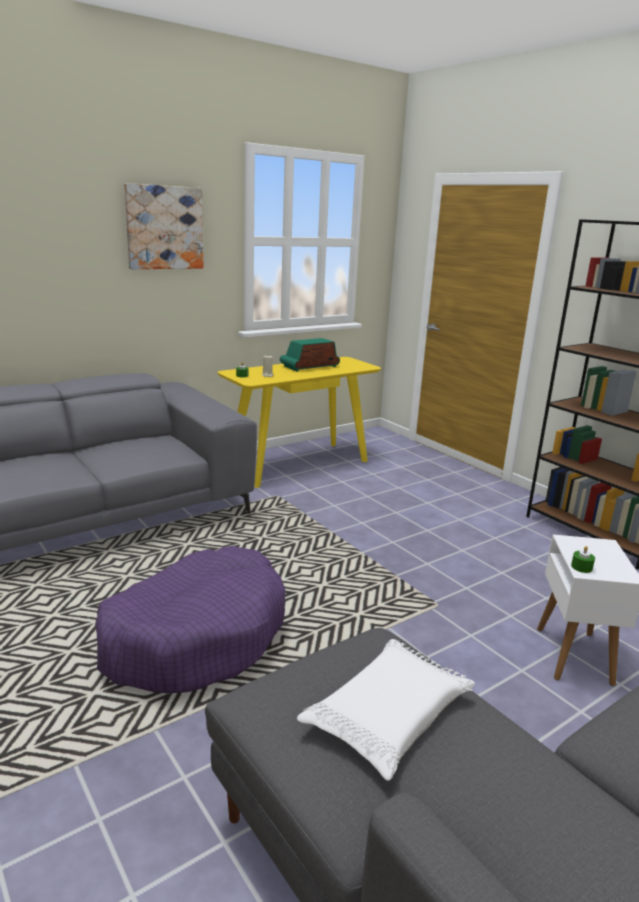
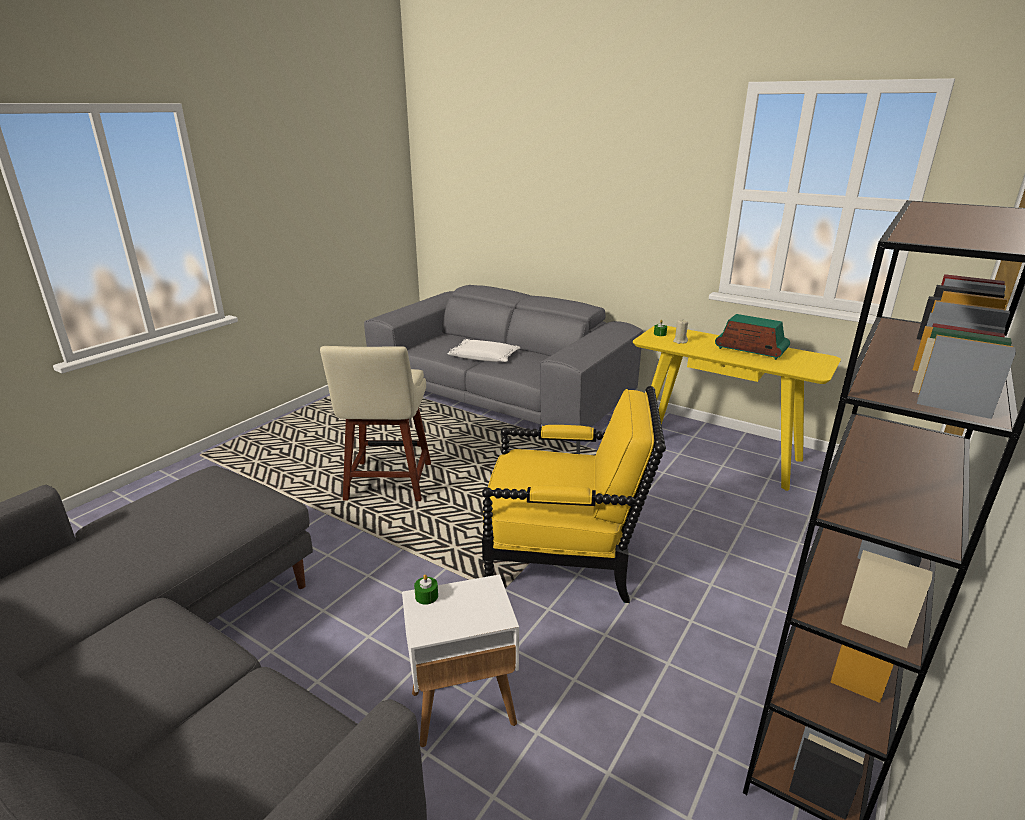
camera: 70 degrees right, 5 degrees up
(164, 227) = (644, 176): picture -> none
(195, 636) = (387, 484): purple dog bed -> beige stool
(389, 711) = (183, 511): white pillow -> white pillow (484, 355)
(400, 561) = (567, 555): none -> yellow armchair

